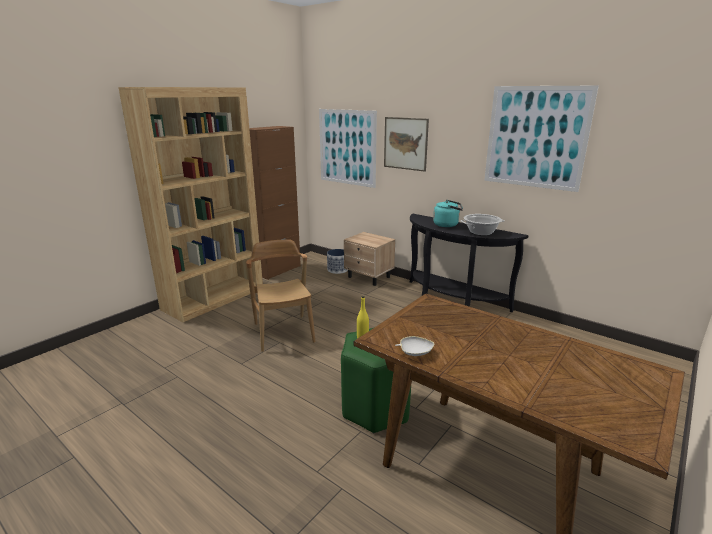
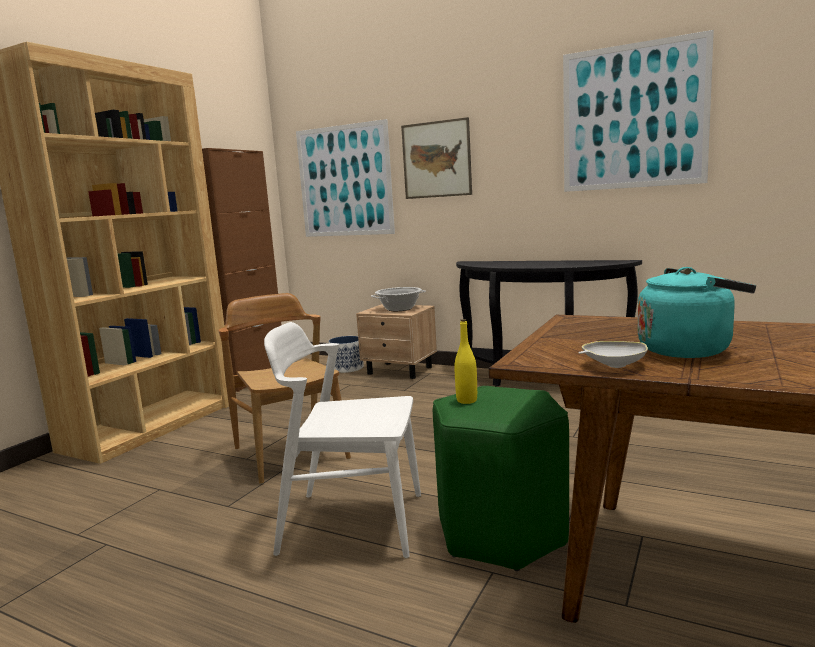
camera: 10 degrees left, 10 degrees down
(301, 387) = (352, 523): none -> white chair
(447, 225) = (519, 263): turquoise kettle -> turquoise kettle (688, 350)
(481, 232) = (574, 263): cooking pot -> cooking pot (399, 309)

